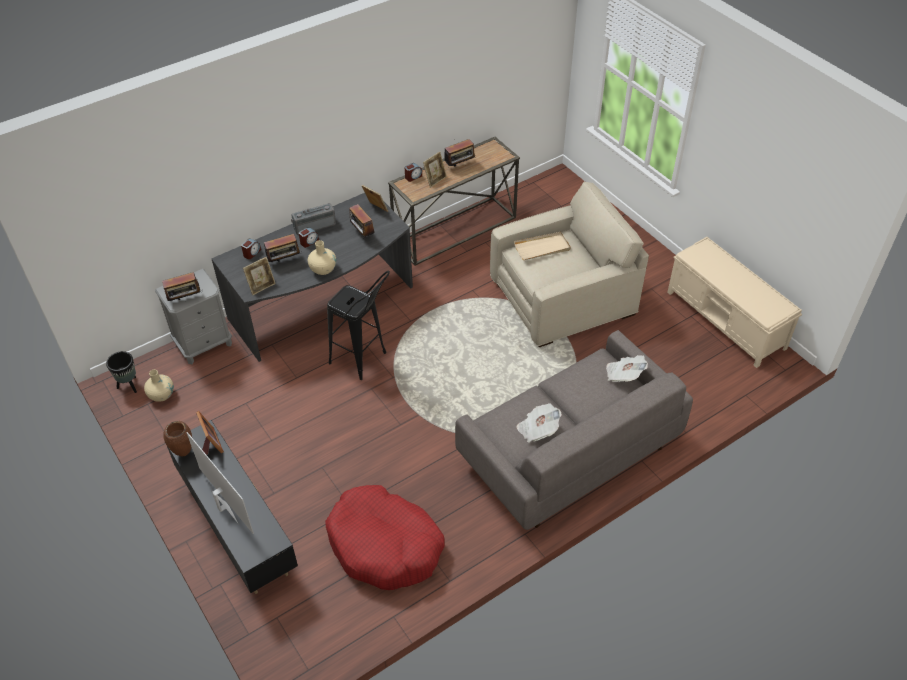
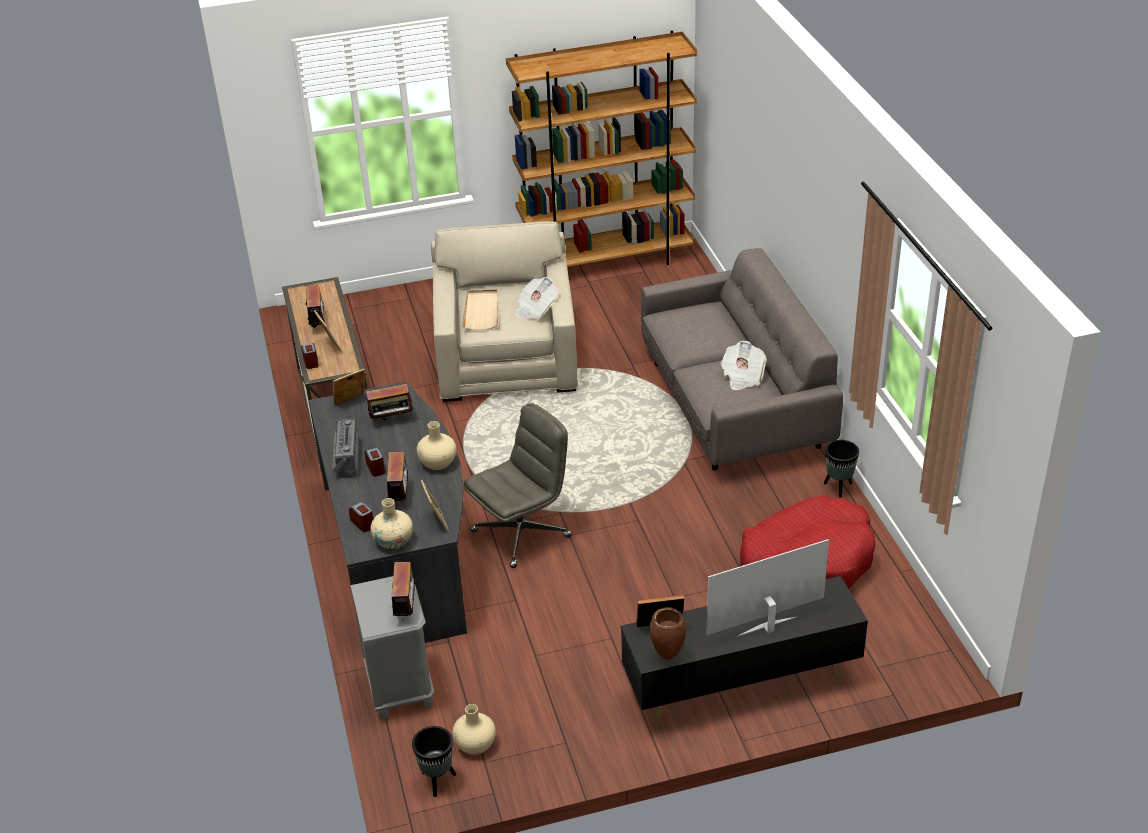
camera: 70 degrees left, 10 degrees down
(237, 272) = (393, 541): none -> beige vase
(364, 362) = (521, 533): black stool -> grey office chair
(486, 551) = (838, 488): none -> black planter
(624, 375) = (694, 307): newspaper -> newspaper (535, 309)
(726, 320) = (607, 262): beige bench -> brown bookcase

